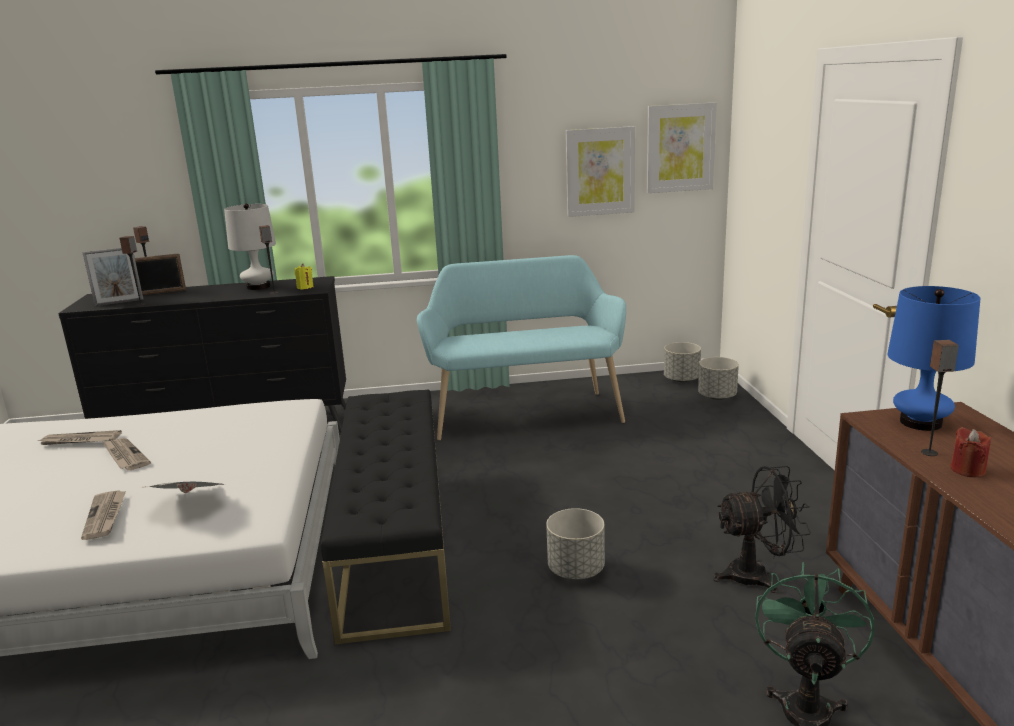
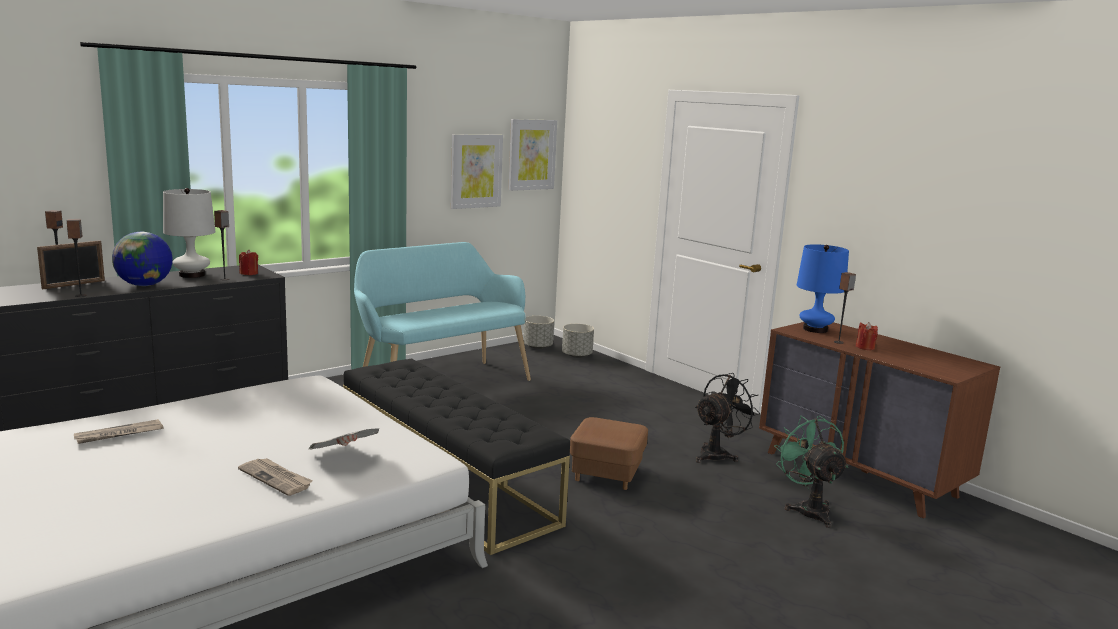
camera: 35 degrees left, 5 degrees down
(119, 302) = (43, 295): picture frame -> none
(125, 456) = (203, 437): newspaper -> none
(203, 296) = (144, 285): none -> globe
(305, 287) = (249, 273): yellow candle -> red candle
(576, 570) = (607, 474): grey planter -> brown ottoman

